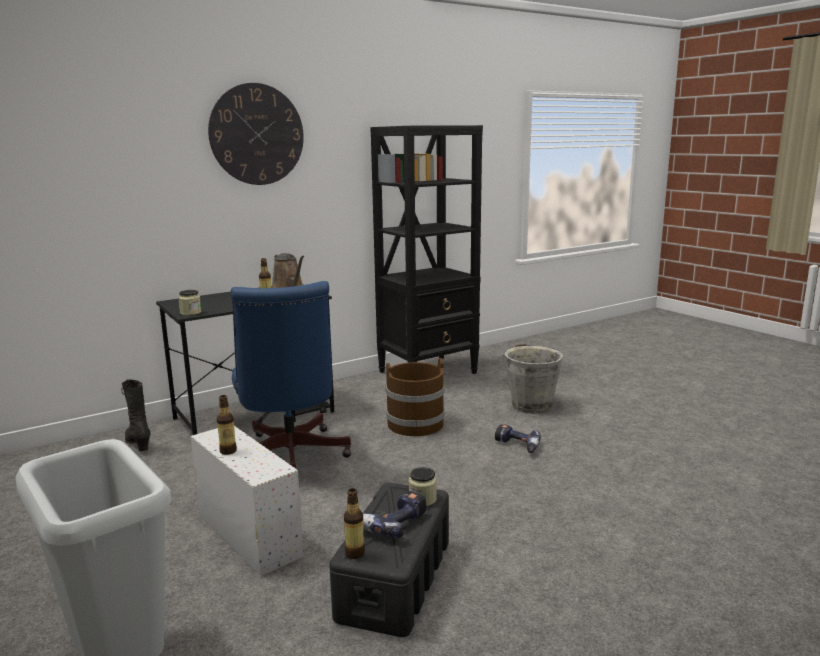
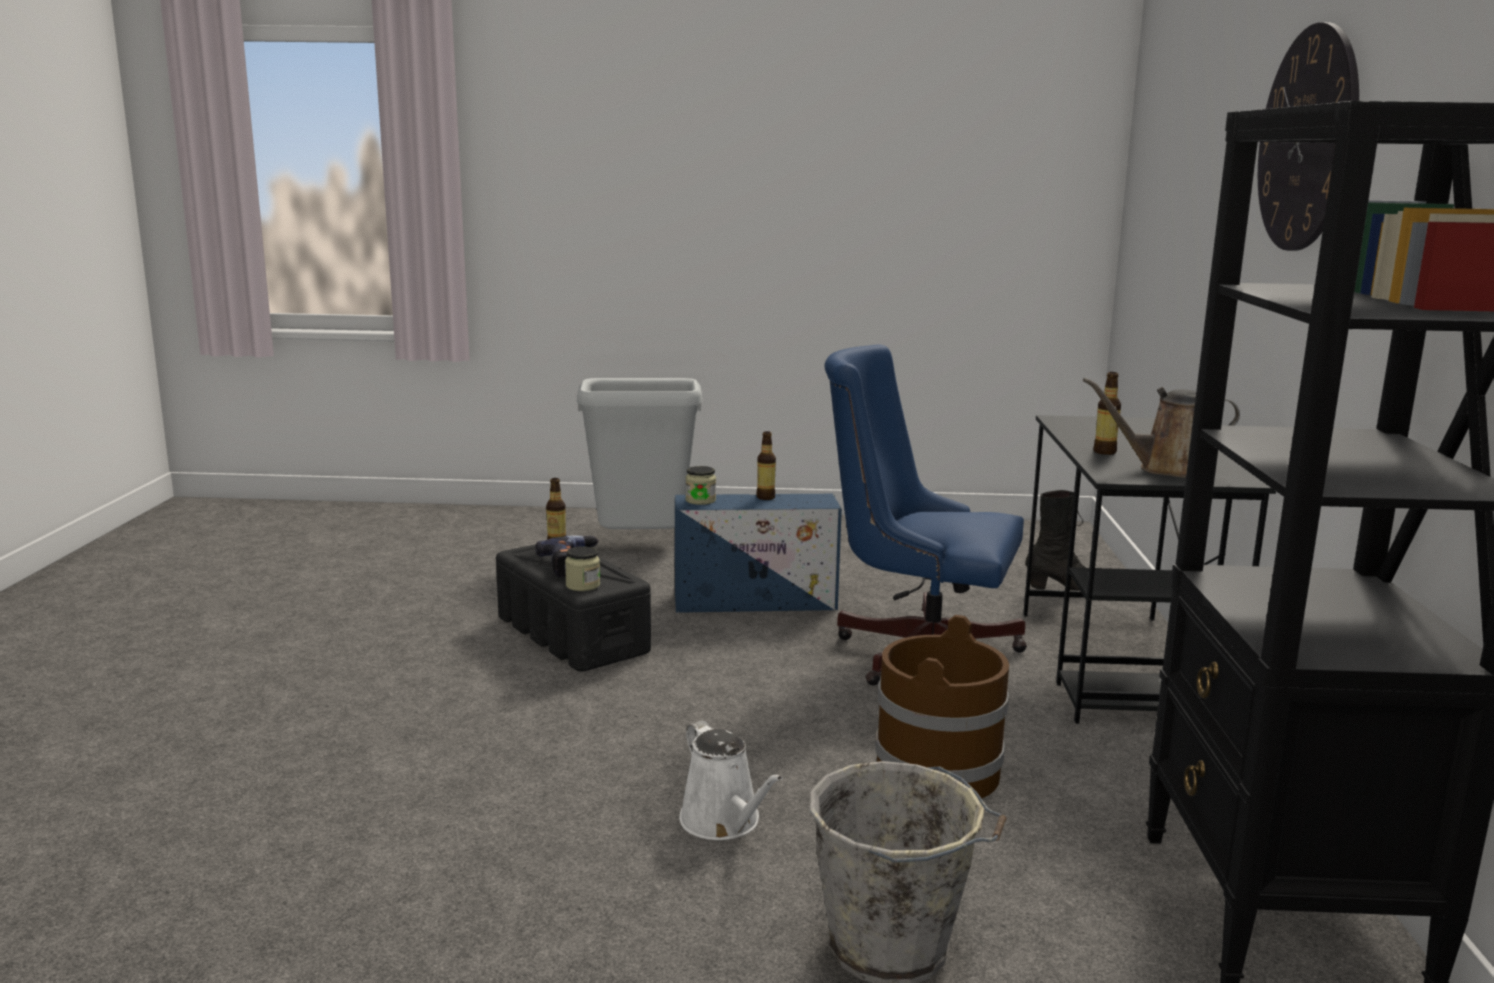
camera: 125 degrees right, 0 degrees up
(190, 313) = (1067, 420): jar -> jar (700, 500)
(247, 533) = (757, 601): white storage box -> blue storage box
(516, 446) = (724, 822): power drill -> white watering can

